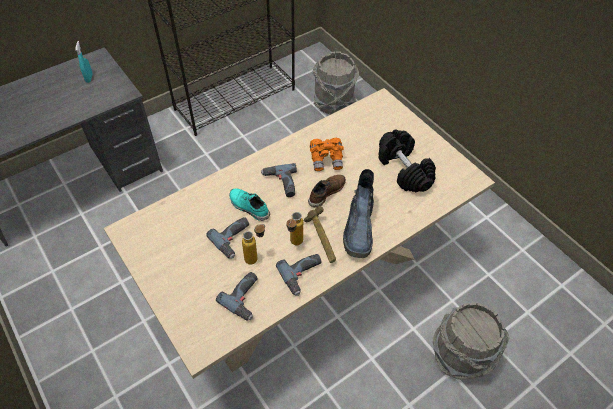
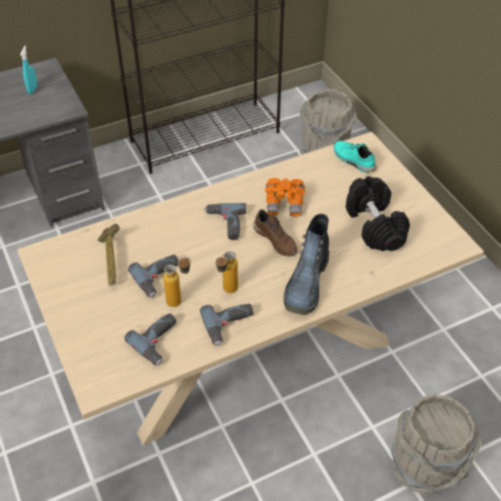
camera: 10 degrees right, 5 degrees down
(248, 207) = (182, 246): turquoise shoe -> turquoise shoe (353, 160)
(321, 240) = (259, 291): hammer -> hammer (111, 263)
(326, 192) = (276, 240): brown shoe -> brown shoe turned 90 degrees clockwise

